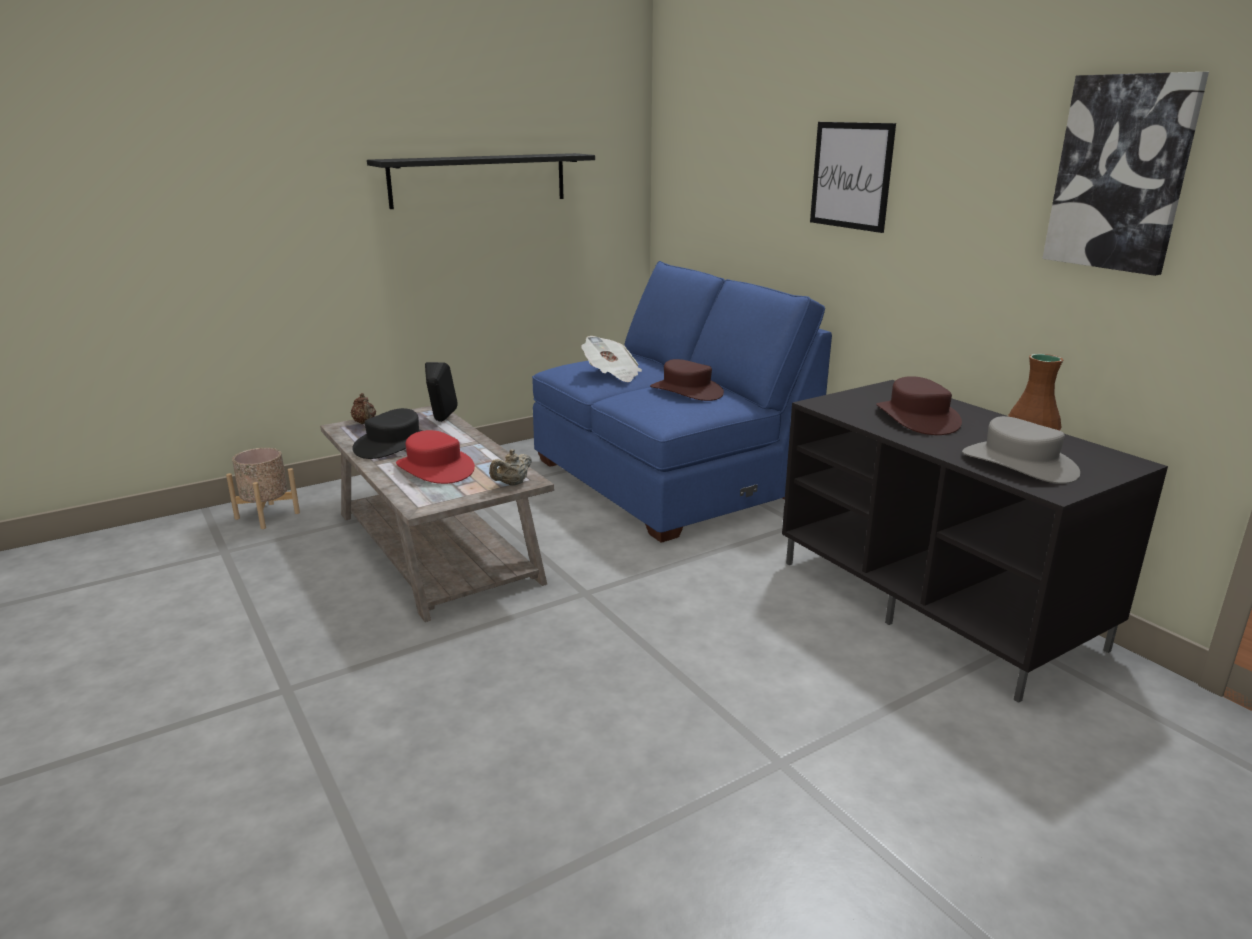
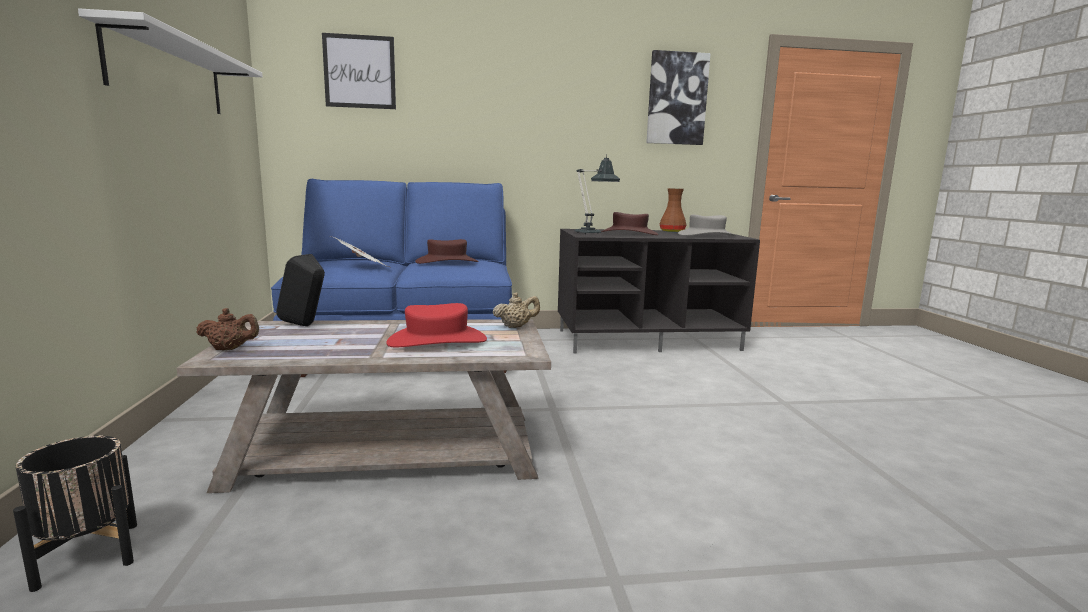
camera: 65 degrees left, 10 degrees down
(267, 515) = (87, 555): beige planter -> black planter
(394, 444) = (336, 346): black hat -> none
(479, 180) = (168, 74): black shelf -> white shelf
(512, 484) = (516, 326): beige teapot -> beige teapot turned 90 degrees counterclockwise
(851, 176) = (505, 103): picture -> picture (359, 72)
(855, 402) = (591, 233): none -> table lamp

